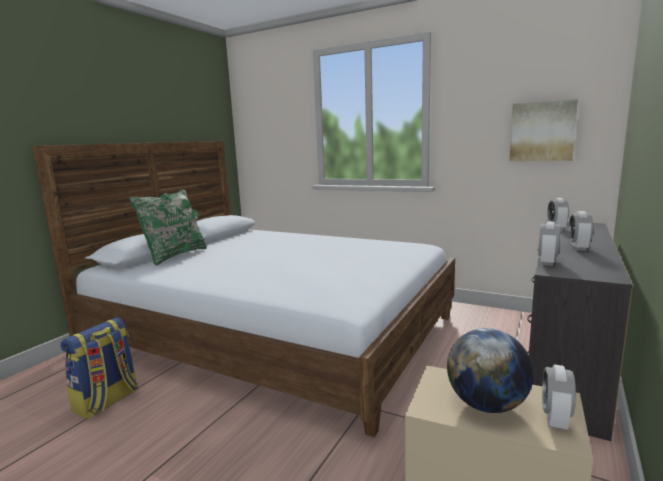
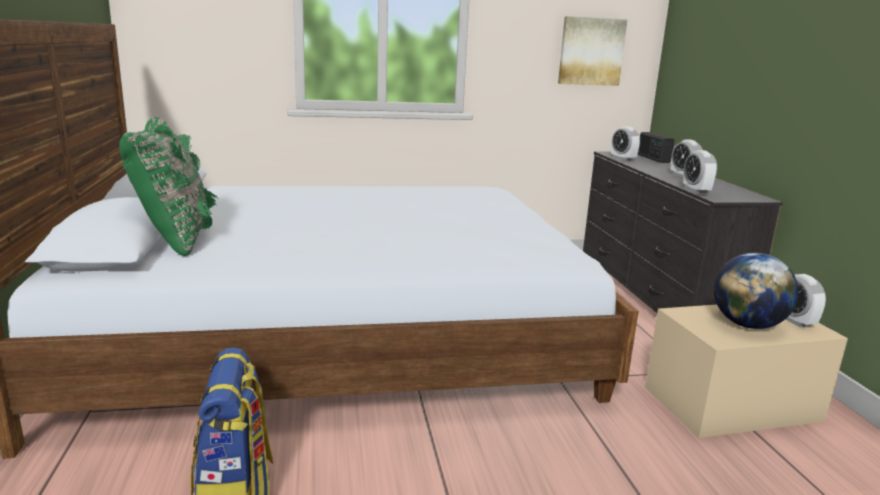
camera: 40 degrees left, 5 degrees up
(594, 230) = (653, 158): none -> radio

